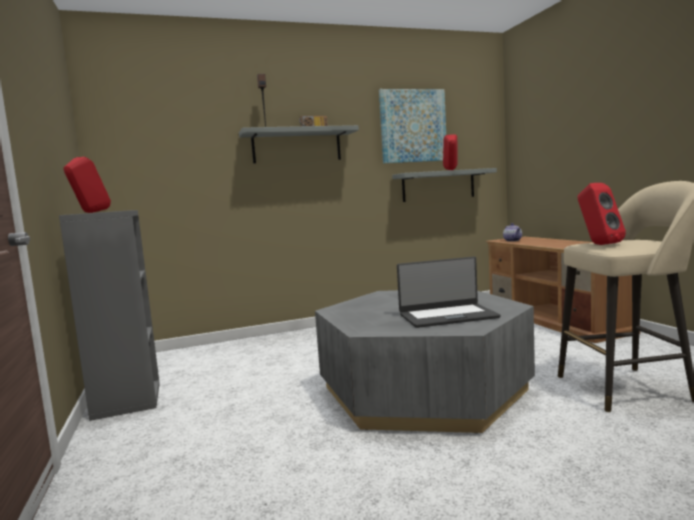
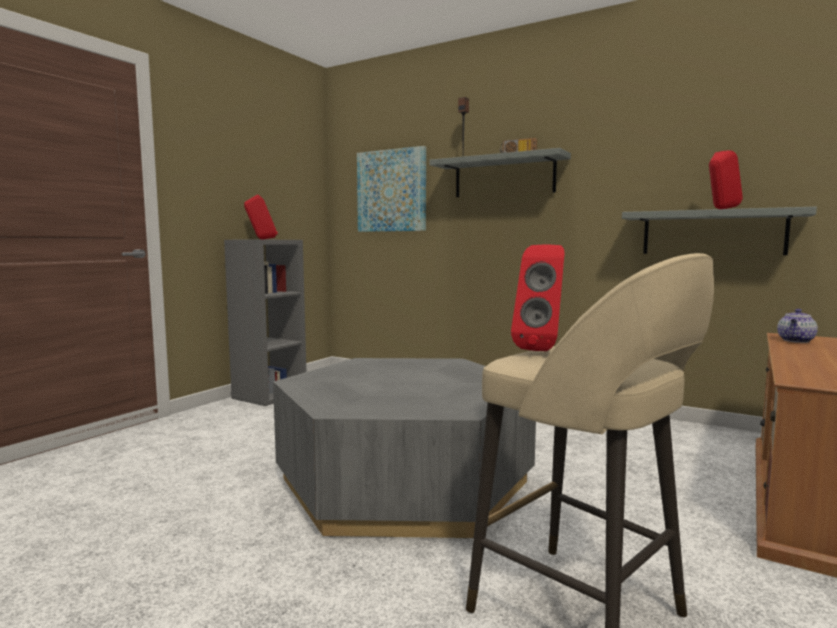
camera: 50 degrees right, 0 degrees up
(413, 126) = (674, 141): picture -> picture (392, 191)
(447, 316) = (380, 395): laptop -> none

